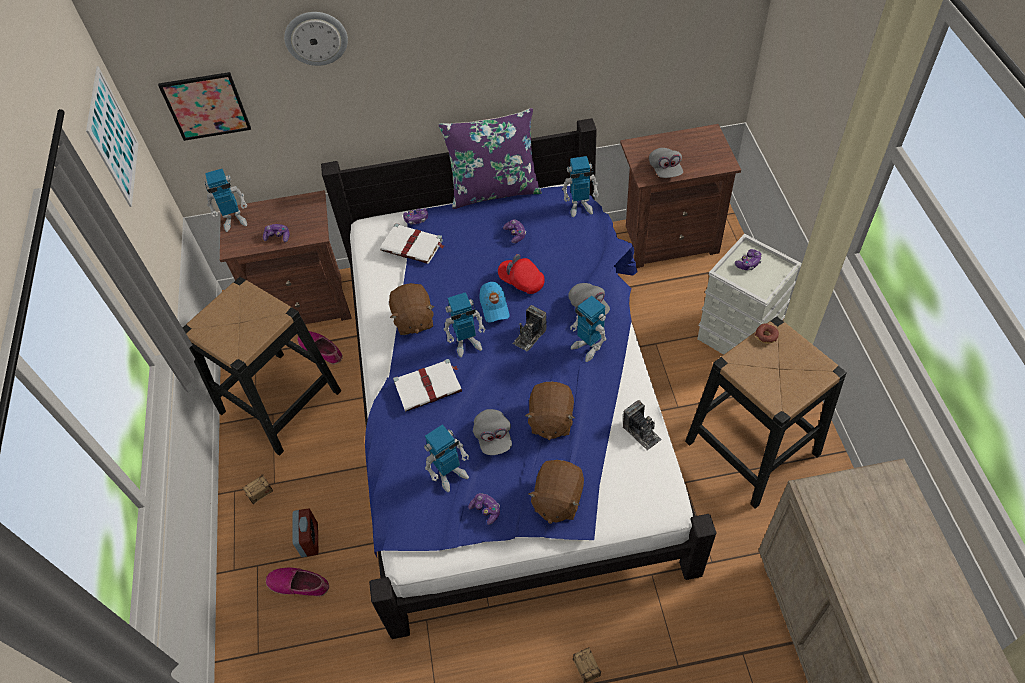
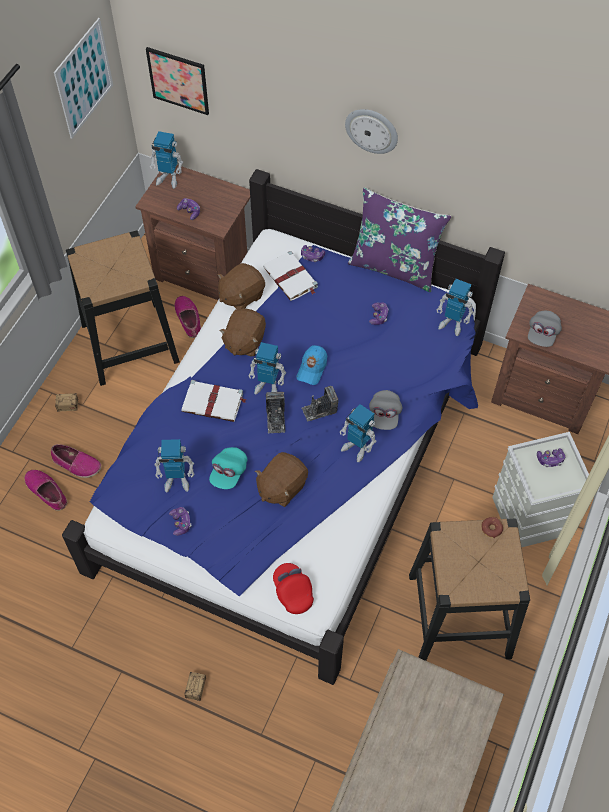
camera: 30 degrees right, 5 degrees up
(310, 540) = (76, 464): alarm clock -> shoe
(316, 38) = (279, 72): wall clock -> wall clock (372, 130)
(493, 437) = (228, 472): grey cap -> turquoise cap
(521, 281) = (350, 360): red cap -> red cap (293, 591)
(557, 500) = (237, 550): brown plush toy -> brown plush toy (241, 296)
(588, 347) = (357, 447): toy robot -> toy robot turned 45 degrees counterclockwise
(641, 432) = (342, 541): camera -> camera (276, 419)

